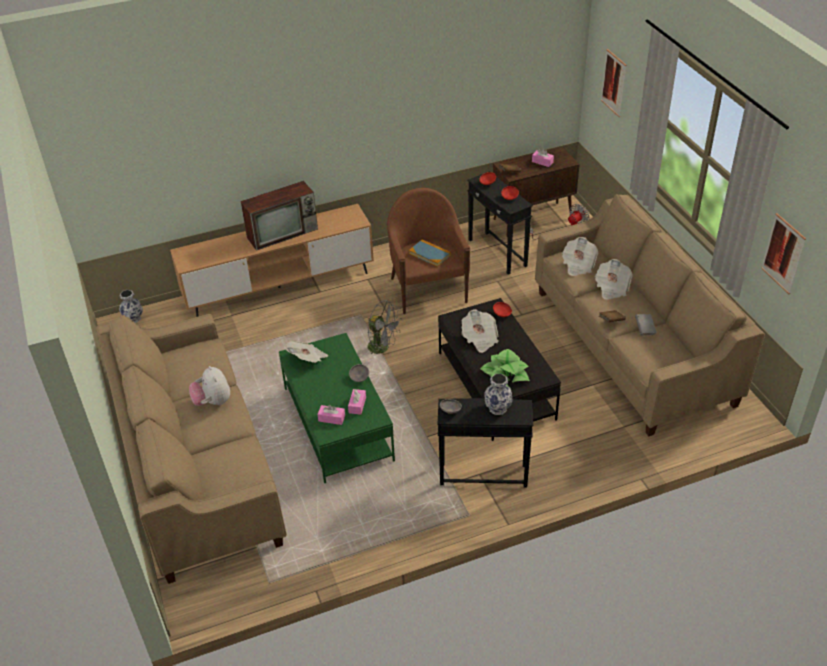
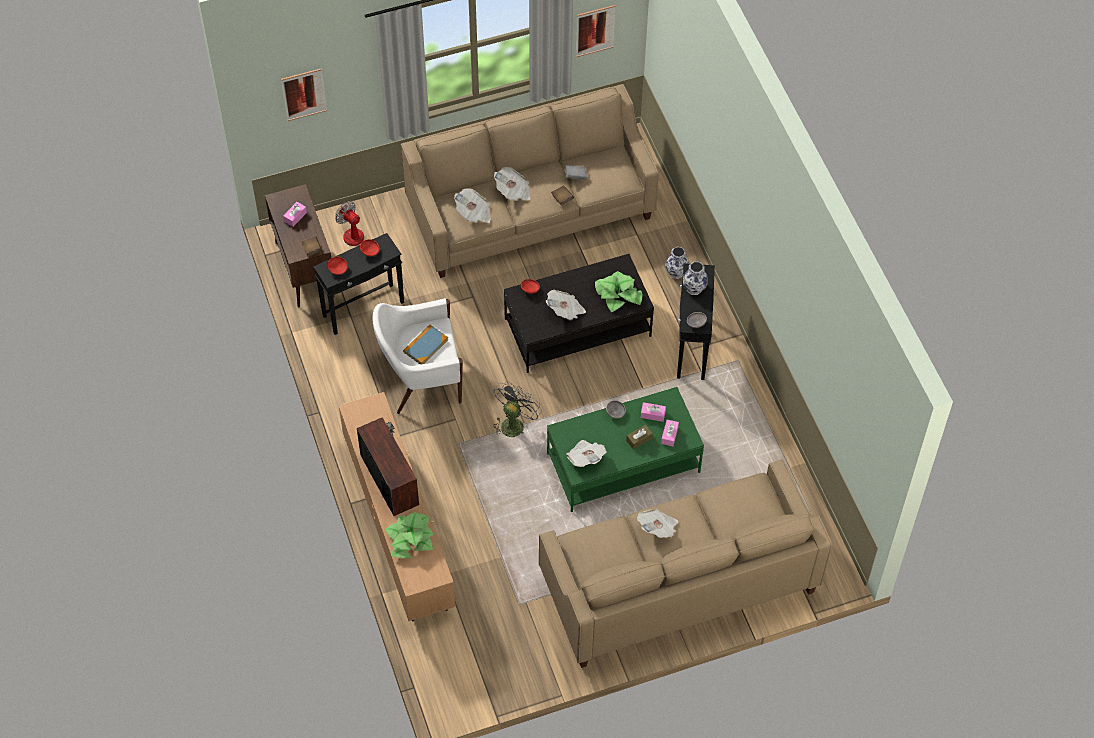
camera: 90 degrees left, 15 degrees up
(133, 319) = (440, 680): vase -> vase (676, 273)
(213, 402) = (658, 528): plush toy -> newspaper
(224, 248) = (410, 539): none -> potted plant
(327, 396) = (639, 439): none -> brown tissue box
(428, 289) = (421, 378): brown armchair -> white armchair

